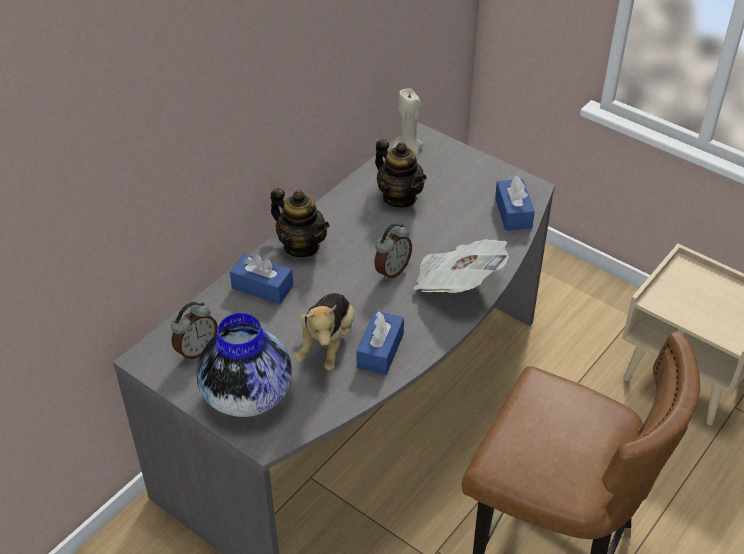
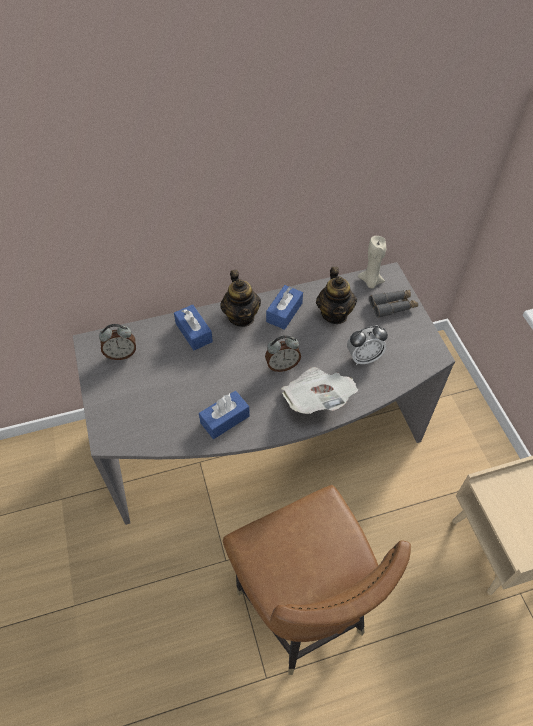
camera: 35 degrees right, 10 degrees up
(247, 395) = (123, 402): vase -> none
(327, 344) = (197, 395): plush toy -> none
(451, 163) = (393, 306): none -> grey binoculars
(467, 223) = (363, 357): none -> alarm clock
(513, 213) = (404, 367): blue tissue box -> blue tissue box (284, 312)

